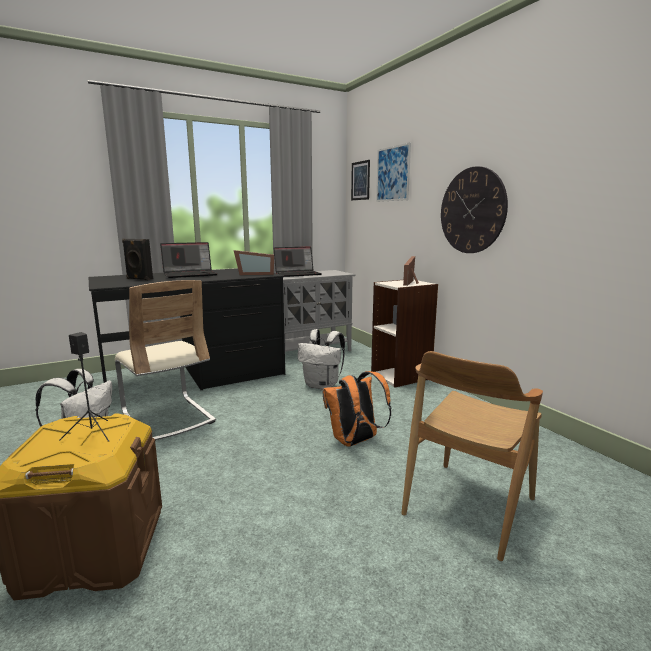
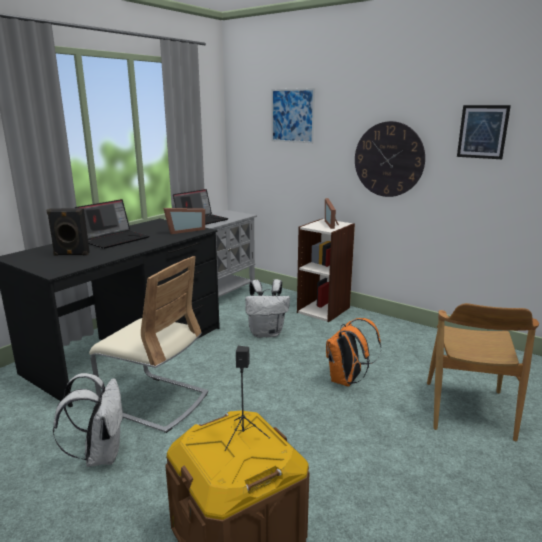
camera: 25 degrees left, 5 degrees up
(360, 180) = (247, 117): picture -> picture (482, 132)

